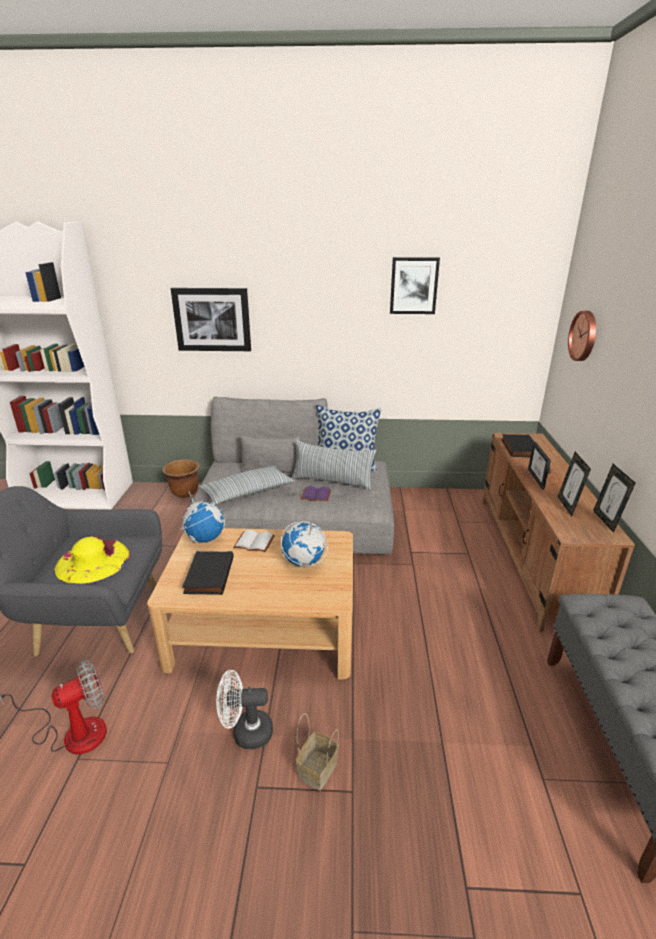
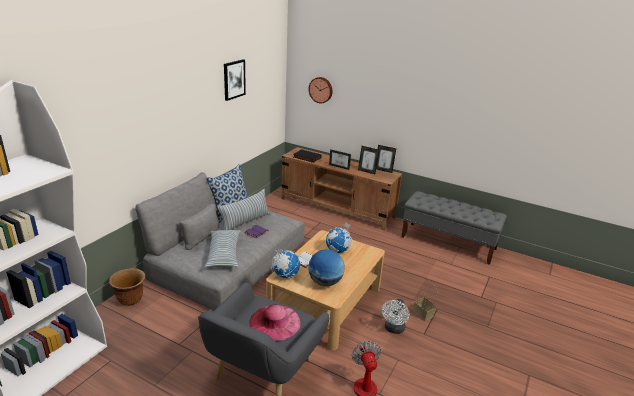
camera: 65 degrees left, 0 degrees up
(93, 561) = (275, 322): yellow hat -> pink hat
(208, 575) = (325, 282): black book -> globe
(212, 319) = (126, 140): picture -> none

